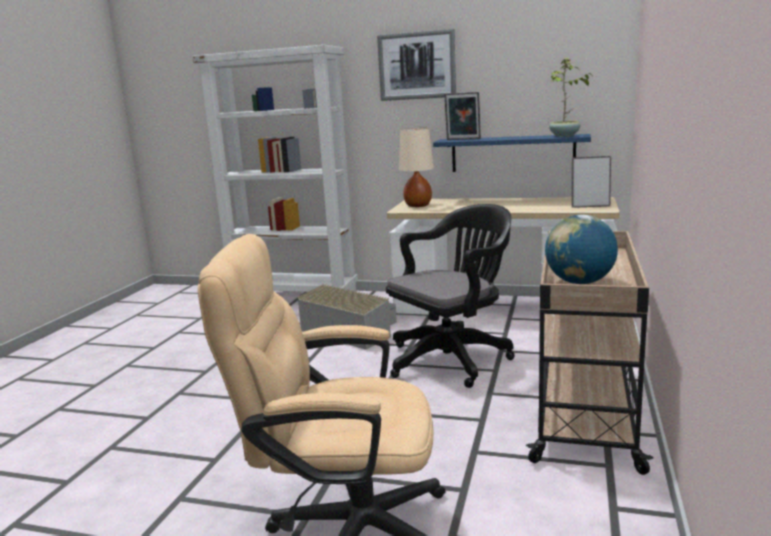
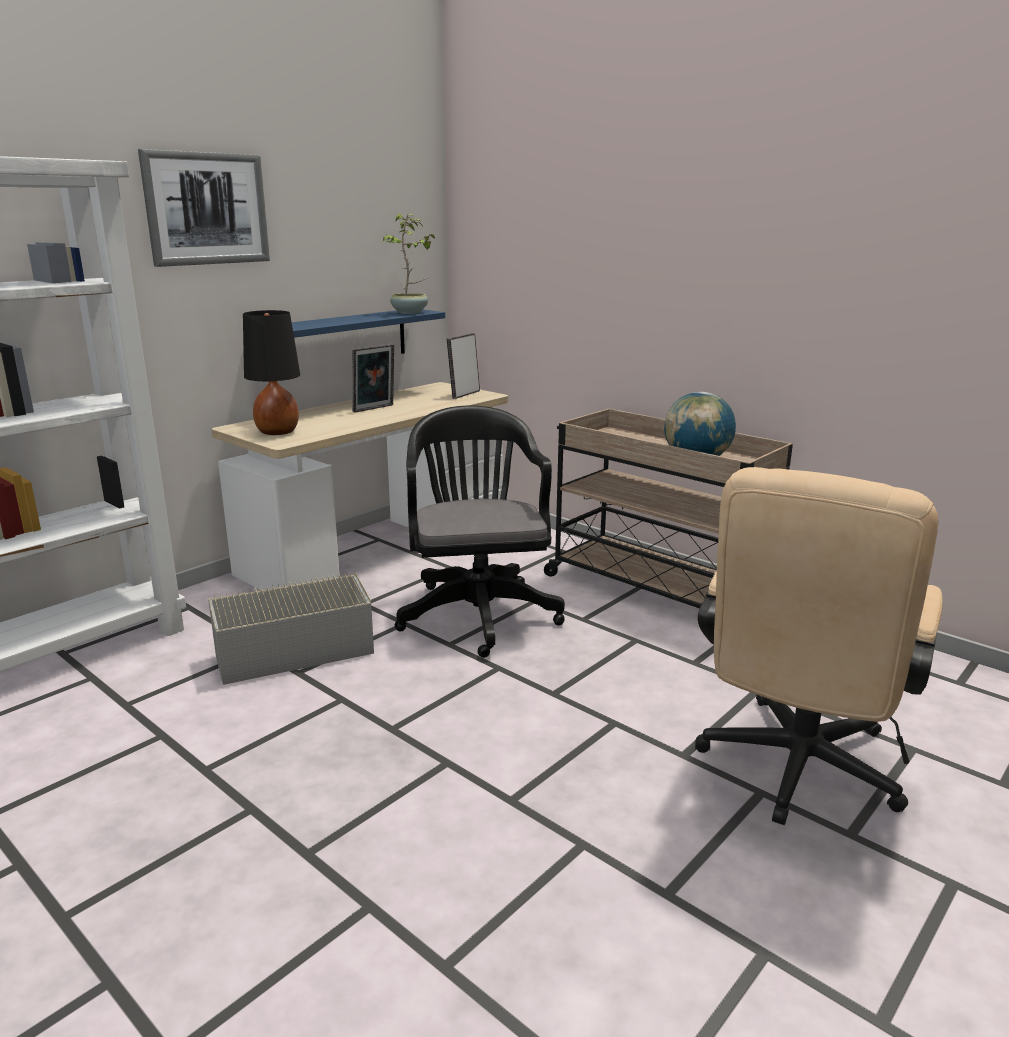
camera: 65 degrees left, 5 degrees up
(418, 205) = (277, 432): beige table lamp -> black table lamp
(463, 139) = (299, 325): picture frame -> picture frame (375, 409)

